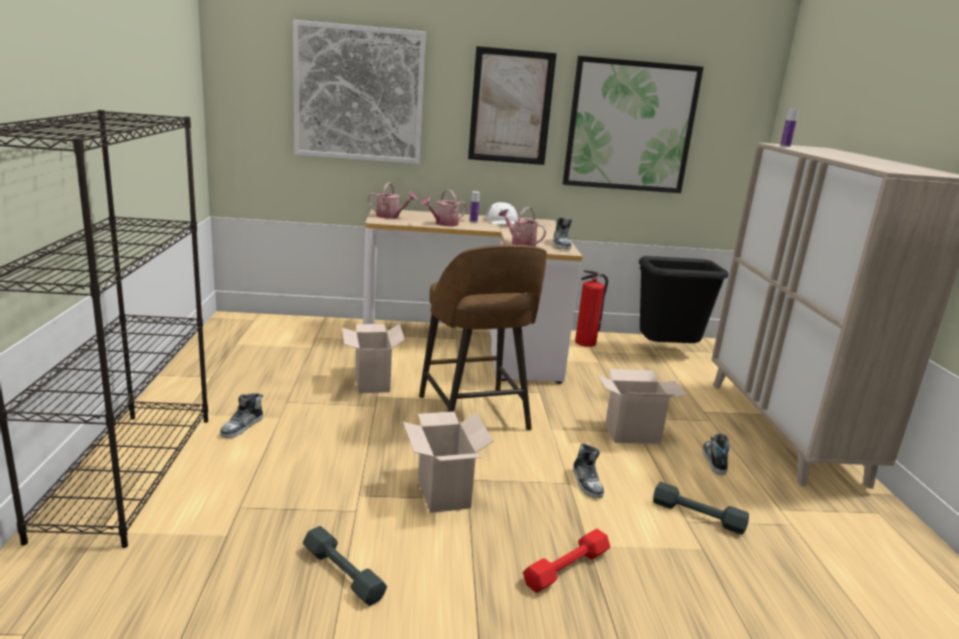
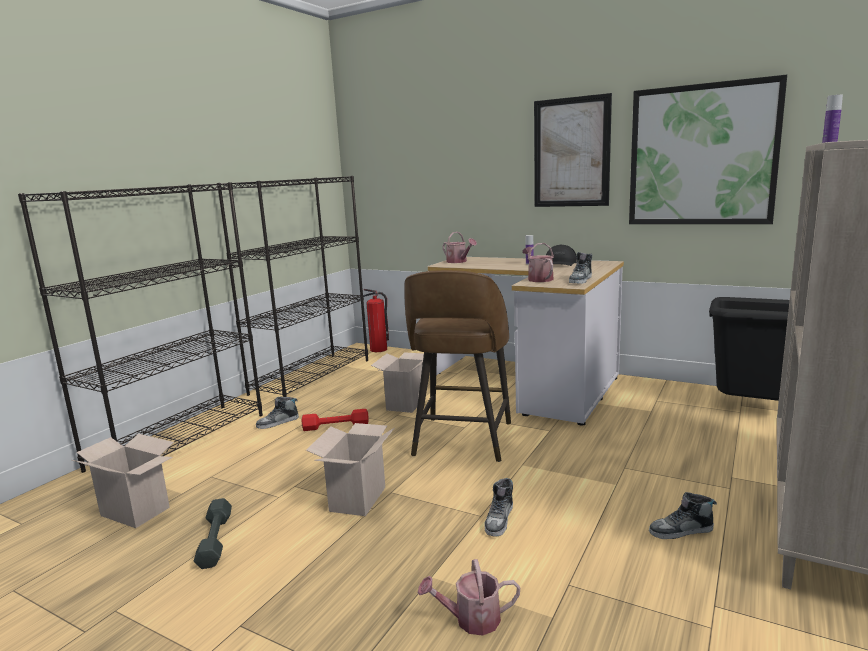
camera: 35 degrees right, 5 degrees down
(211, 361) = (312, 376): none -> black bookcase
(359, 94) = (443, 160): picture -> none
(443, 224) = (495, 266): watering can -> watering can (471, 619)
(502, 222) = (560, 263): white cap -> black cap
(566, 568) = (385, 590): red dumbbell -> red dumbbell (336, 426)
(586, 342) = (657, 391): fire extinguisher -> fire extinguisher (379, 349)
(633, 434) = (609, 484): cardboard box -> cardboard box (138, 511)
(698, 515) = (589, 582): grey dumbbell -> none
(714, 461) = (681, 531): shoe -> shoe turned 135 degrees counterclockwise

